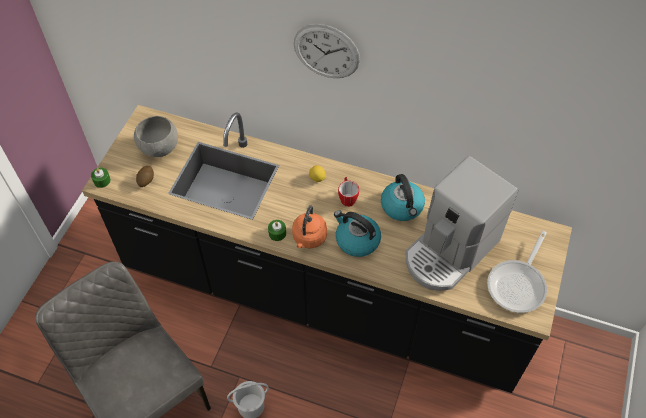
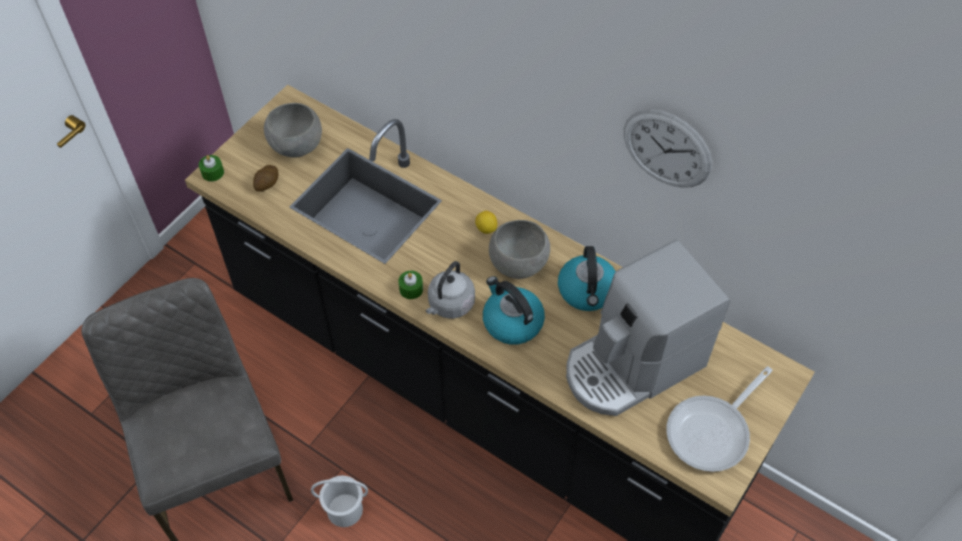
camera: 15 degrees right, 0 degrees up
(309, 238) = (450, 305): orange kettle -> grey kettle
(326, 51) = (513, 61): wall clock -> wall clock (667, 148)
(347, 197) = (517, 263): mug -> grey bowl

